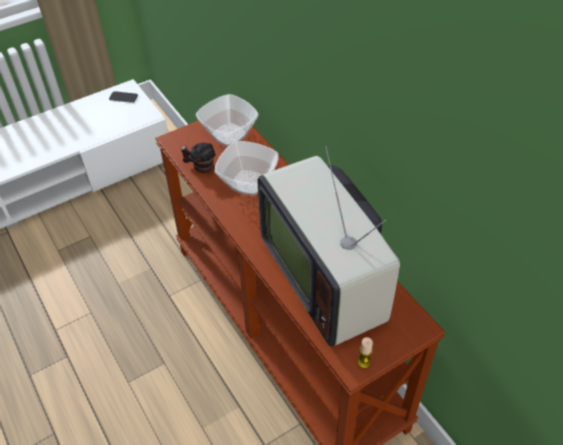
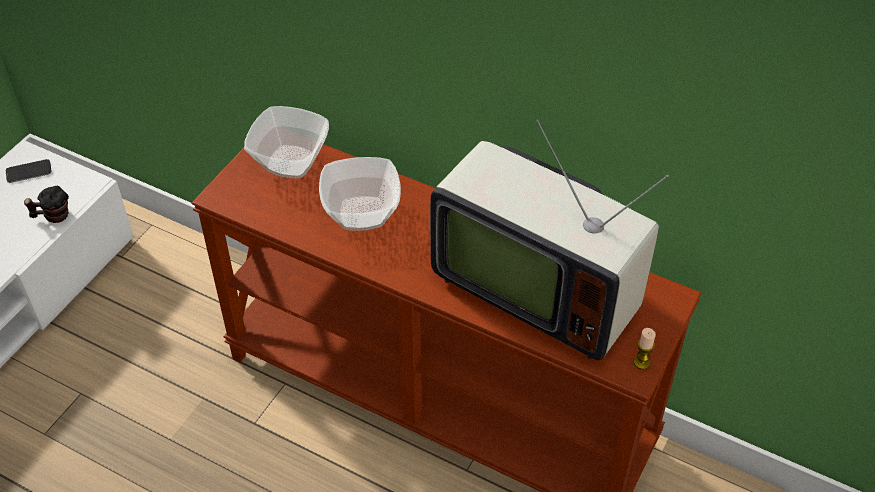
camera: 30 degrees left, 0 degrees up
(200, 166) = (284, 217): mug -> mug (53, 216)

